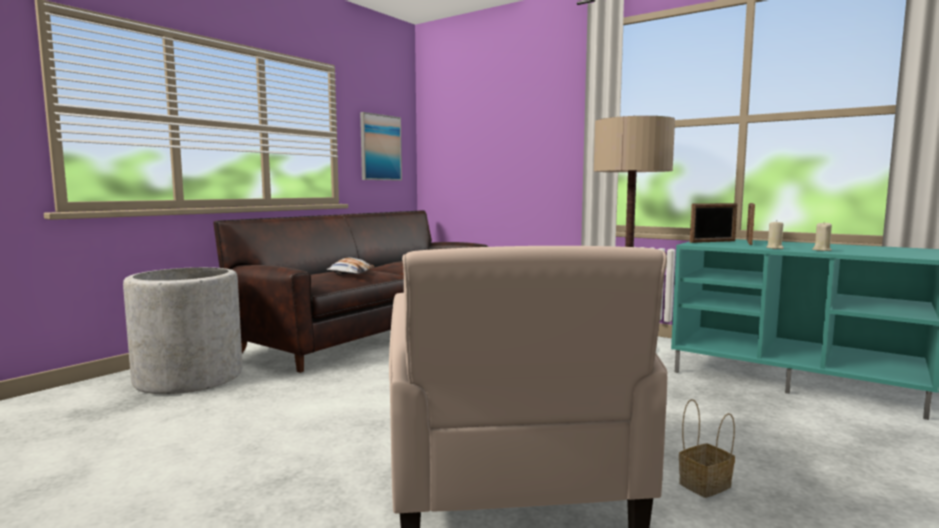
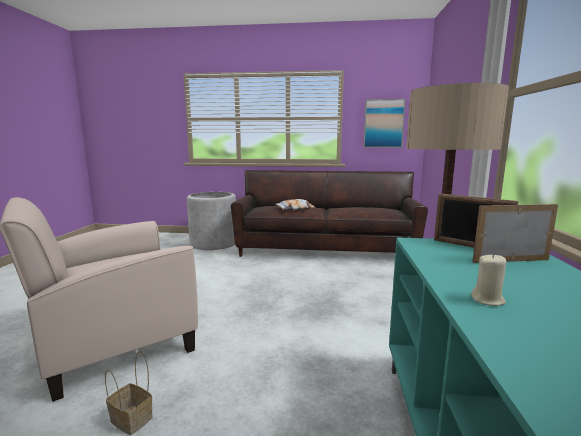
camera: 60 degrees right, 5 degrees up
(774, 248) = (454, 274): beige candle -> none

